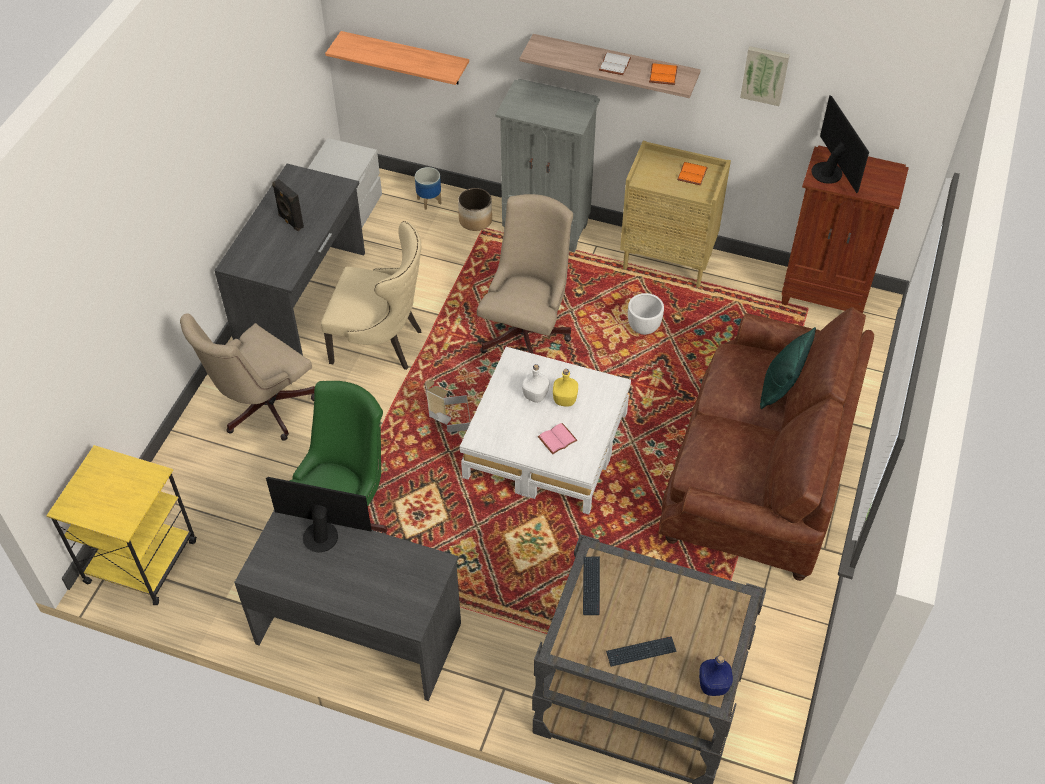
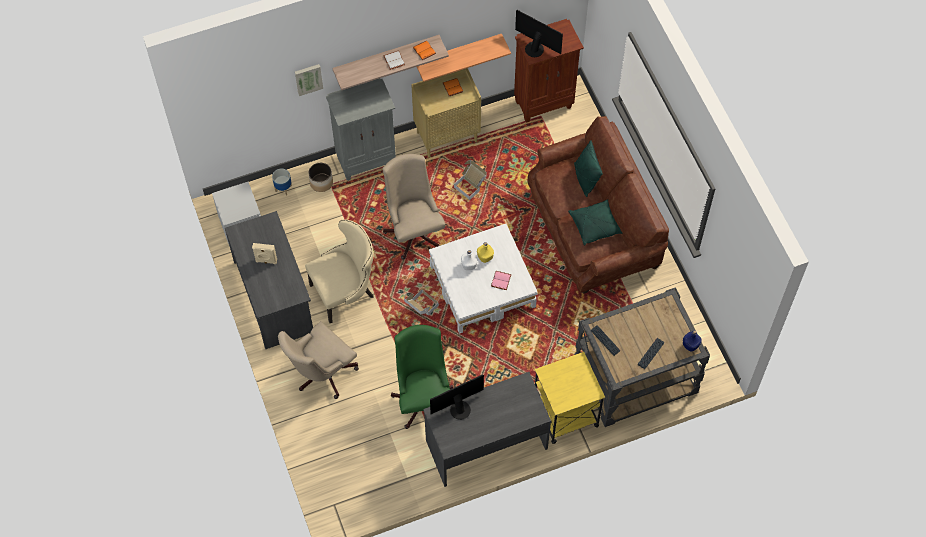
camera: 40 degrees left, 10 degrees up
(139, 560) = (345, 493): yellow cart -> yellow cart (564, 414)
(261, 409) = (321, 374): beige office chair -> beige office chair turned 45 degrees clockwise
(290, 221) = (266, 261): black speaker -> beige speaker
(405, 58) = (247, 120): shelf -> shelf (458, 53)
(644, 328) = (470, 185): white planter -> cardboard box
(739, 450) = (595, 226): none -> green pillow
(765, 74) = (477, 18): picture -> picture (308, 78)

